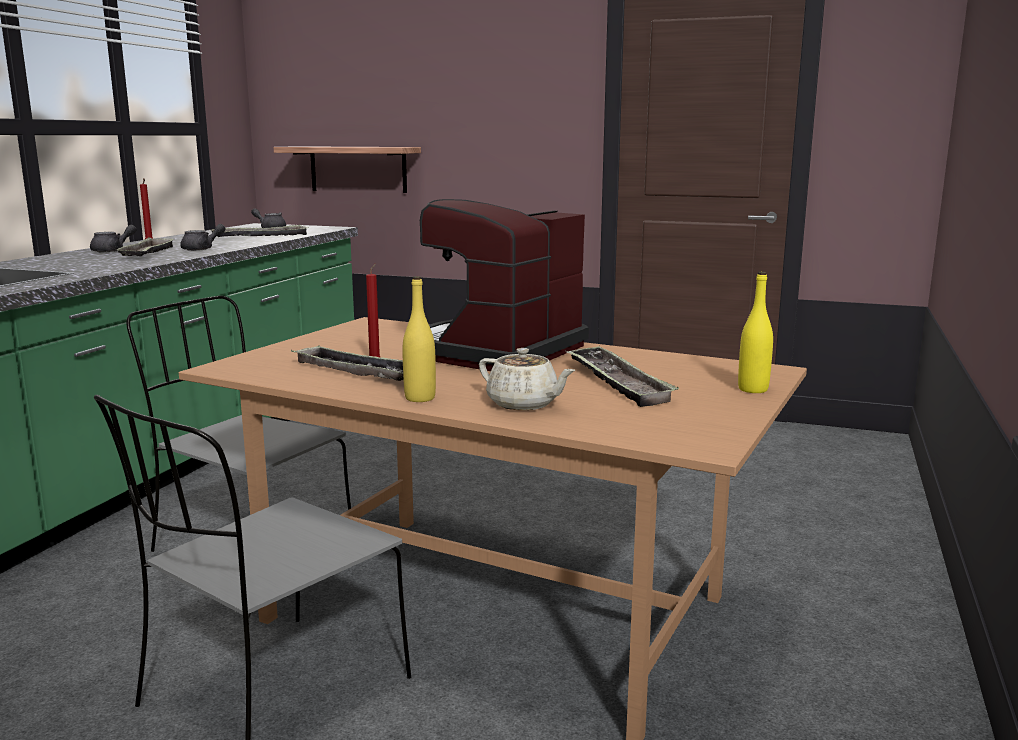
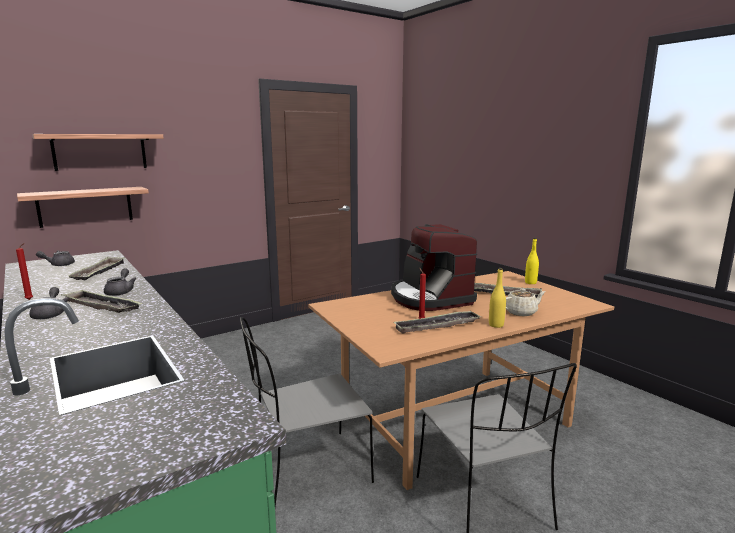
camera: 55 degrees left, 0 degrees up
(378, 96) = (100, 151): none -> shelf

